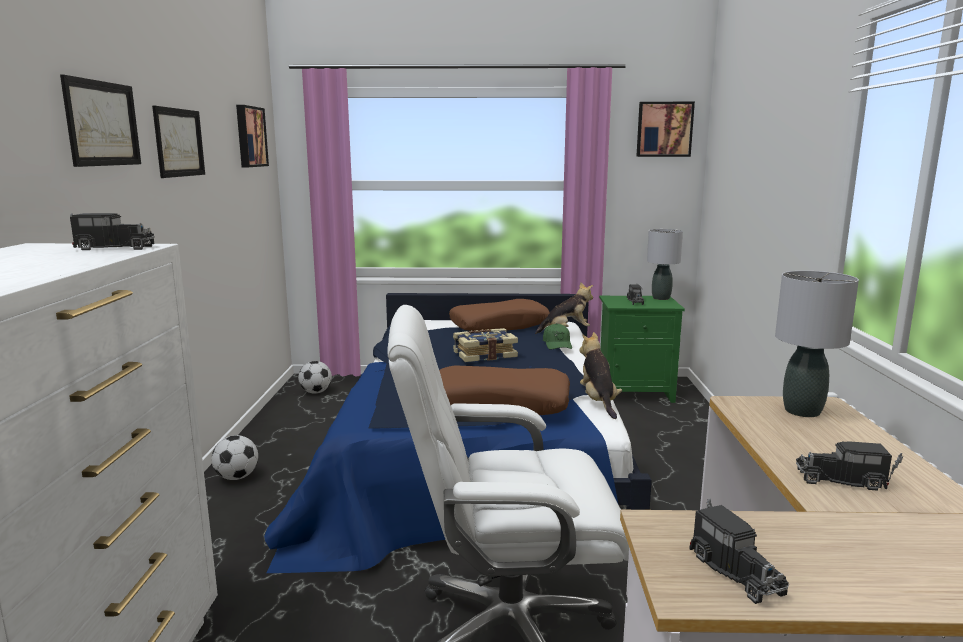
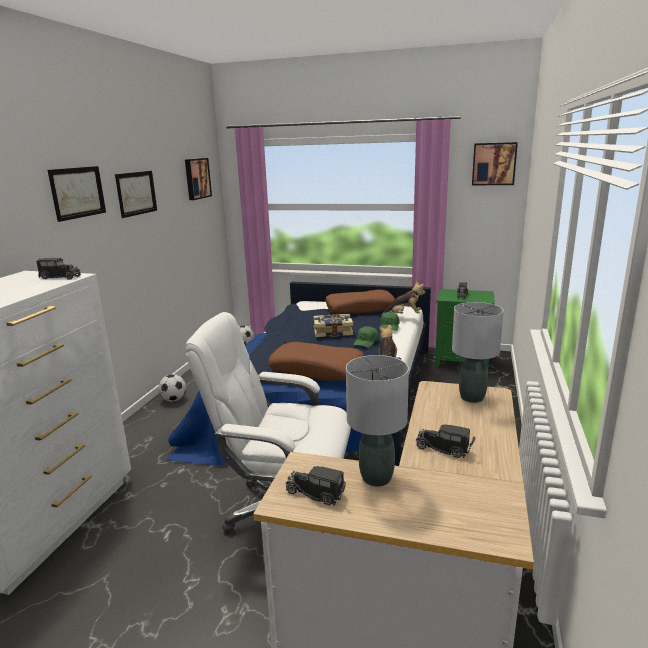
camera: 15 degrees right, 5 degrees up
(542, 364) = (366, 342): none -> green cap
(660, 298) = (484, 293): grey table lamp -> grey table lamp (376, 477)
(732, 569) = (317, 494): toy truck -> toy truck turned 120 degrees clockwise

